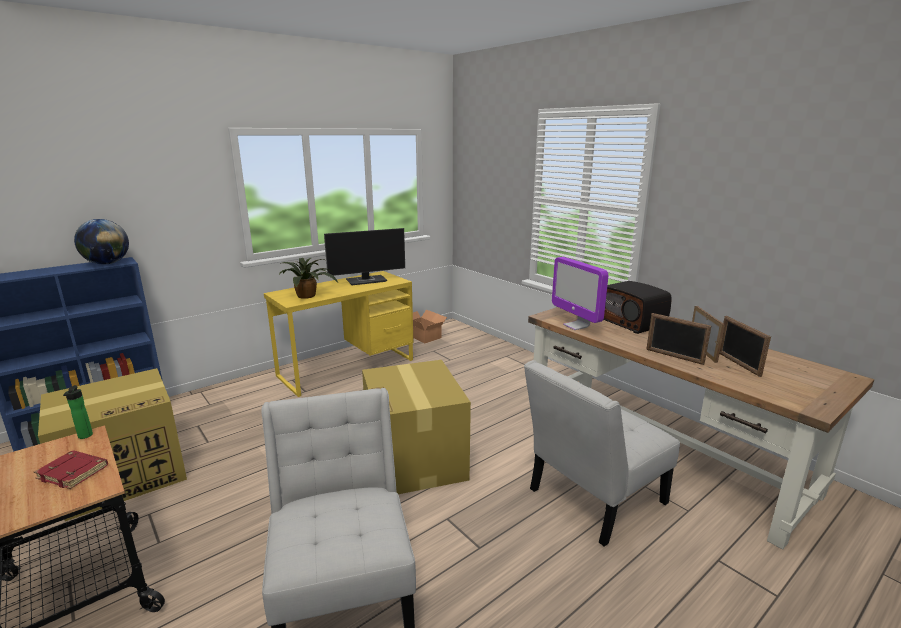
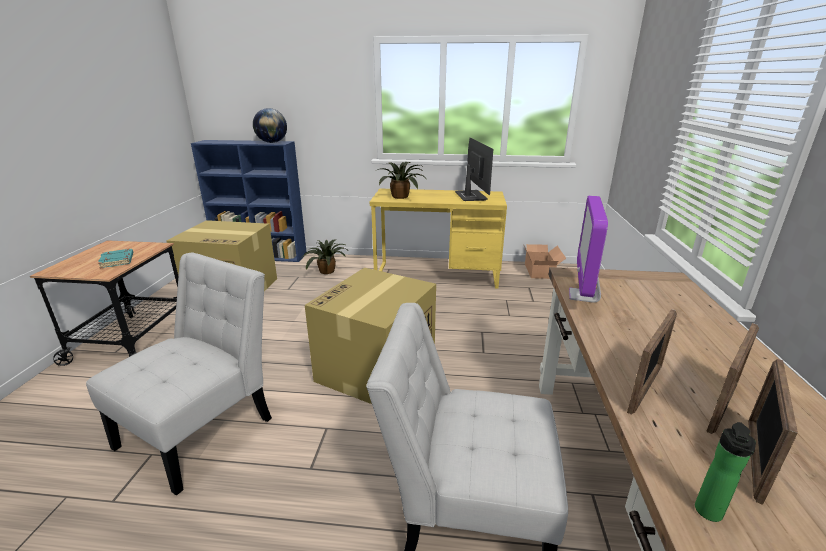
camera: 45 degrees right, 5 degrees up
(74, 472) = (118, 261): red book -> turquoise book
(84, 436) = (156, 245): bottle -> bottle (708, 514)
(226, 407) = (326, 272): none -> potted plant
(367, 280) = (470, 196): monitor -> monitor turned 120 degrees counterclockwise
(631, 322) = (680, 321): radio -> none
(674, 356) = (645, 388): picture frame -> picture frame turned 135 degrees counterclockwise

